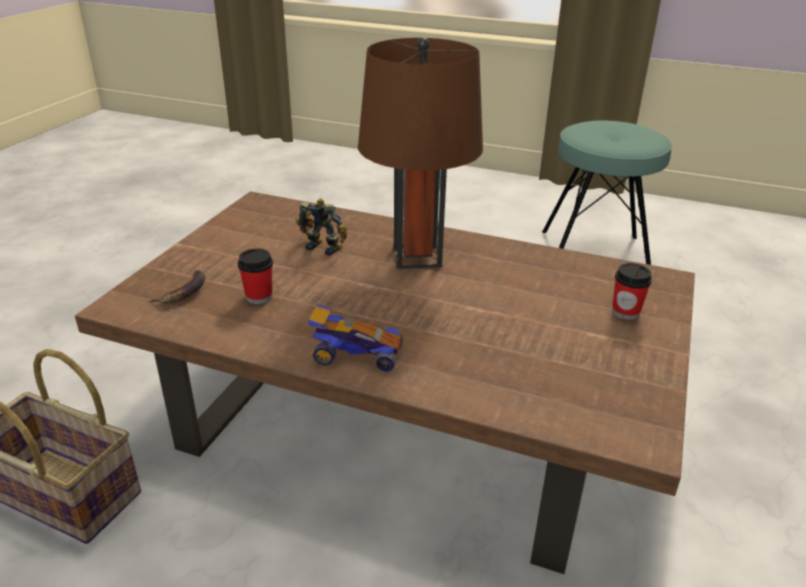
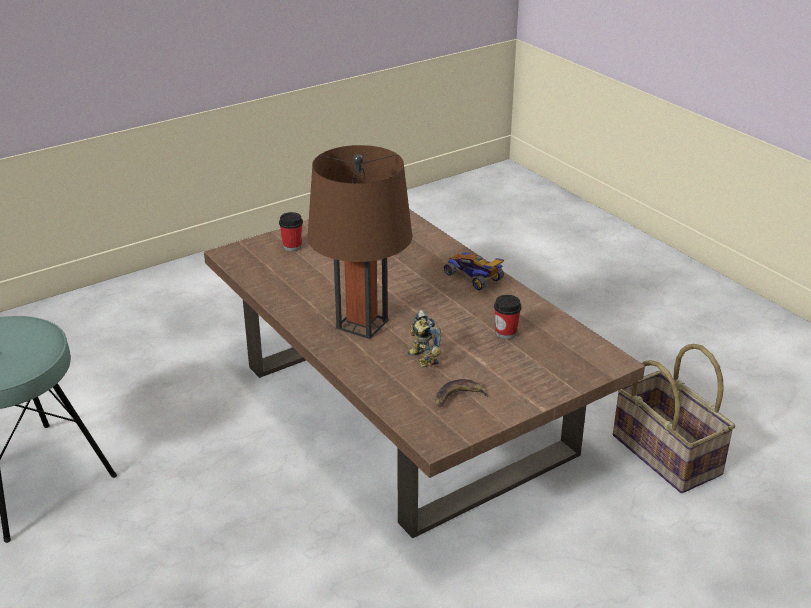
camera: 145 degrees left, 0 degrees up
(183, 292) = (558, 356): banana -> banana (458, 397)

